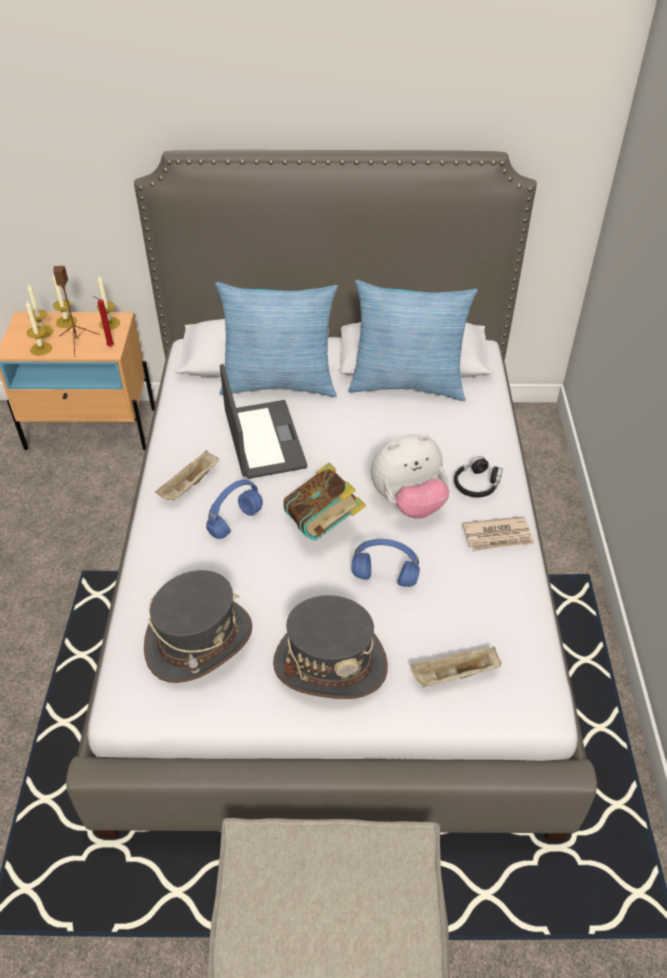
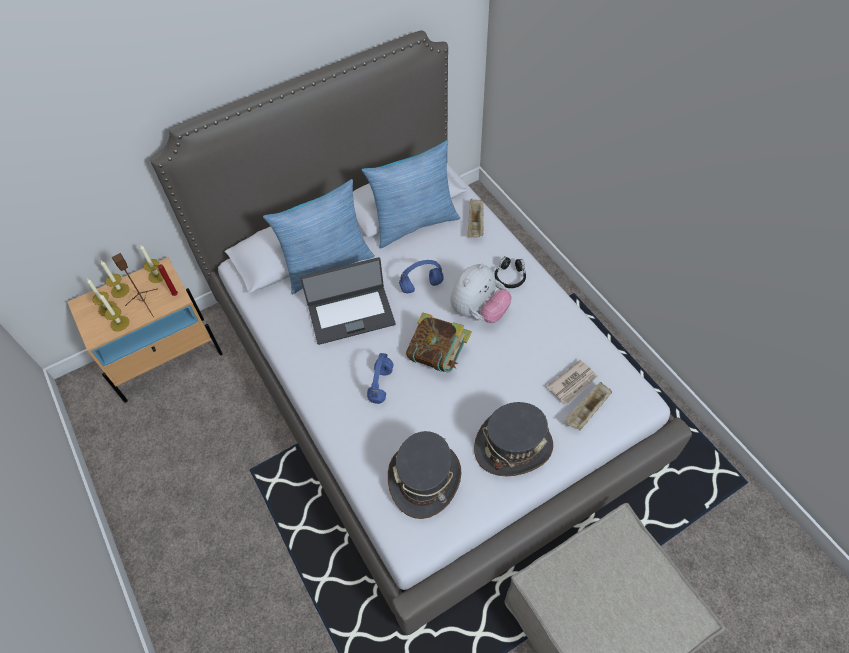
camera: 30 degrees left, 10 degrees up
(189, 486) = (327, 375): beige tray -> beige tray (475, 224)
(263, 440) = (351, 314): laptop -> laptop turned 120 degrees clockwise
(383, 578) = (501, 372): blue headphones -> blue headphones (421, 286)
(498, 536) = (547, 306): newspaper -> newspaper (572, 383)

